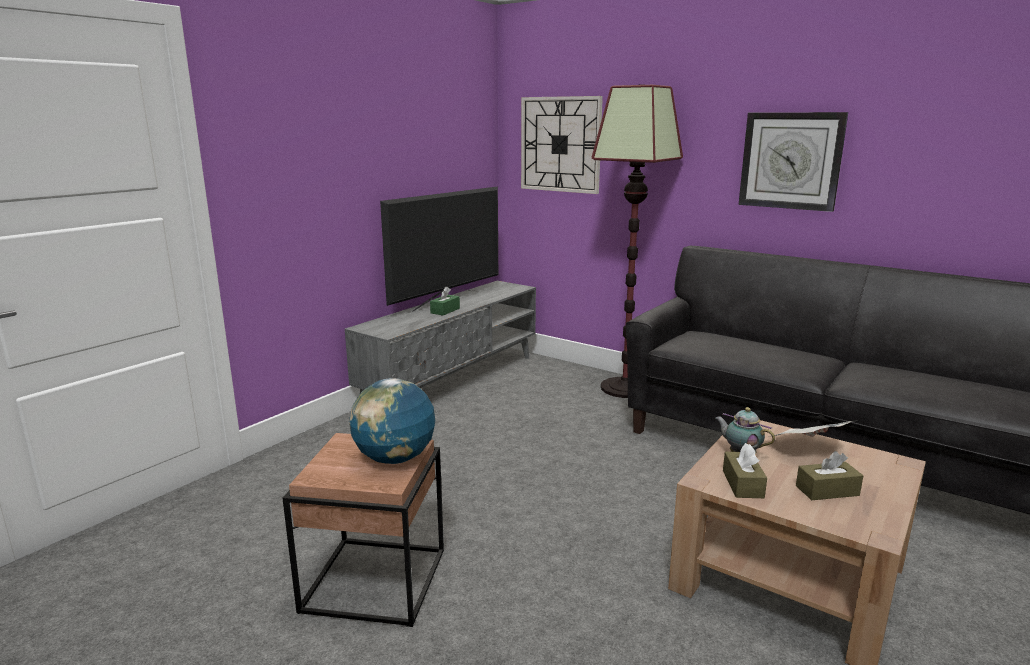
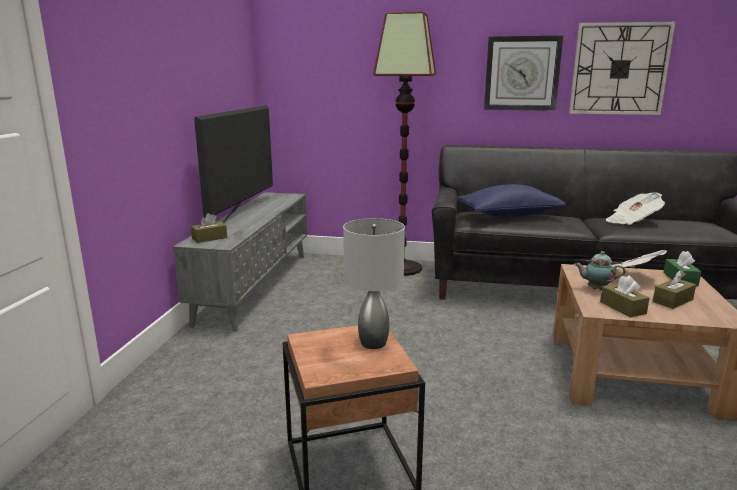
camera: 25 degrees left, 0 degrees up
(384, 325) = (209, 238): none -> brown tissue box
(395, 458) = (372, 343): globe -> grey table lamp
(445, 311) = (252, 220): green tissue box -> green tissue box (680, 279)
(560, 144) = (322, 66): wall clock -> wall clock (619, 69)
(732, 343) = (509, 215): none -> blue pillow
(898, 376) = (632, 222): none -> newspaper

